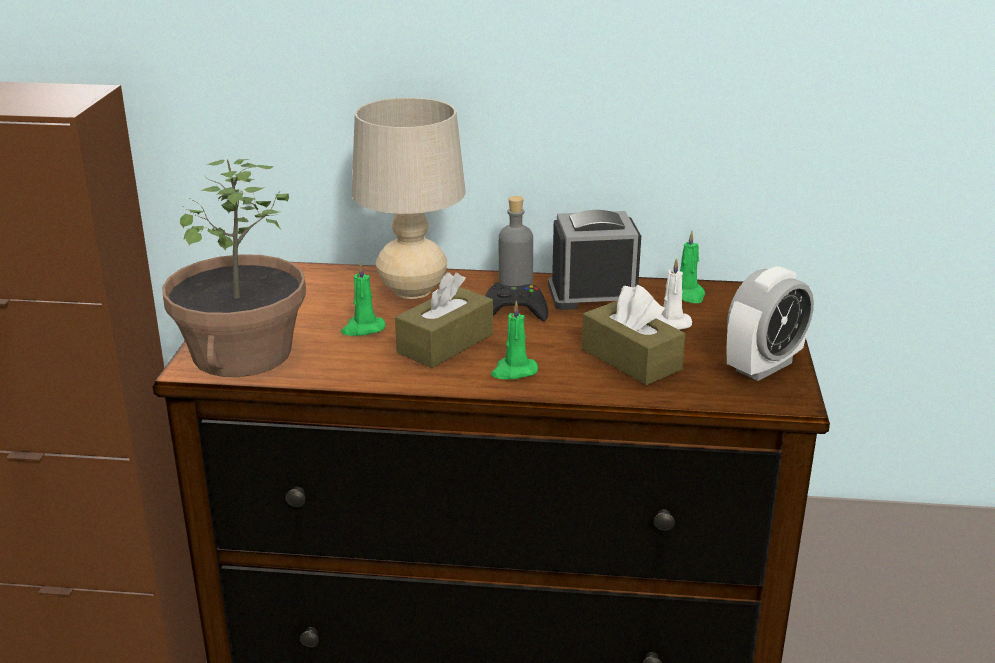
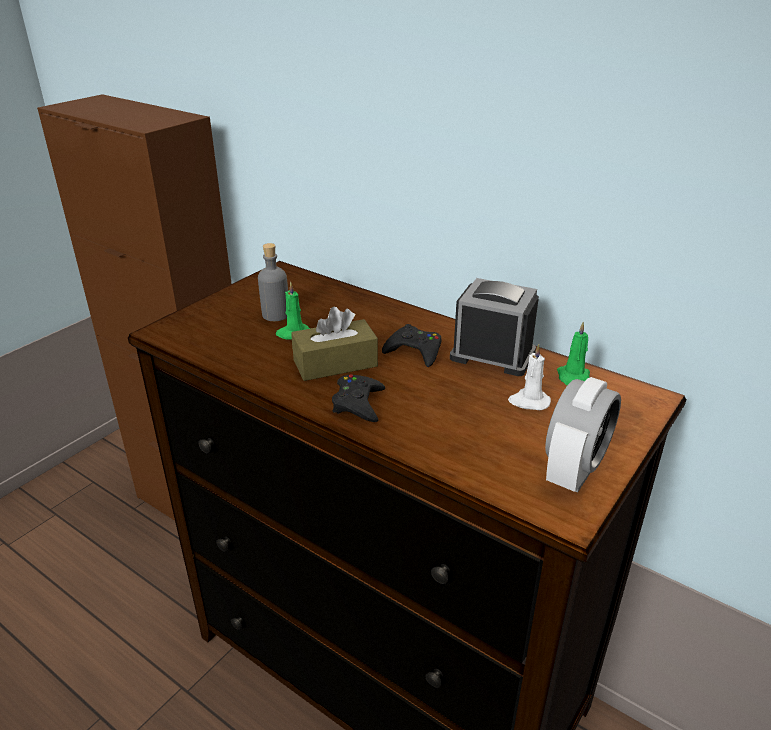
camera: 30 degrees right, 5 degrees up
(241, 353) = (198, 329): potted plant -> none
(412, 291) = (359, 313): beige table lamp -> none
(513, 371) = (358, 403): green candle -> black game controller
(515, 283) = (441, 328): grey bottle -> grey bottle (276, 314)
(631, 359) = (462, 424): brown tissue box -> none
(763, 366) = (574, 471): alarm clock -> alarm clock turned 45 degrees counterclockwise

